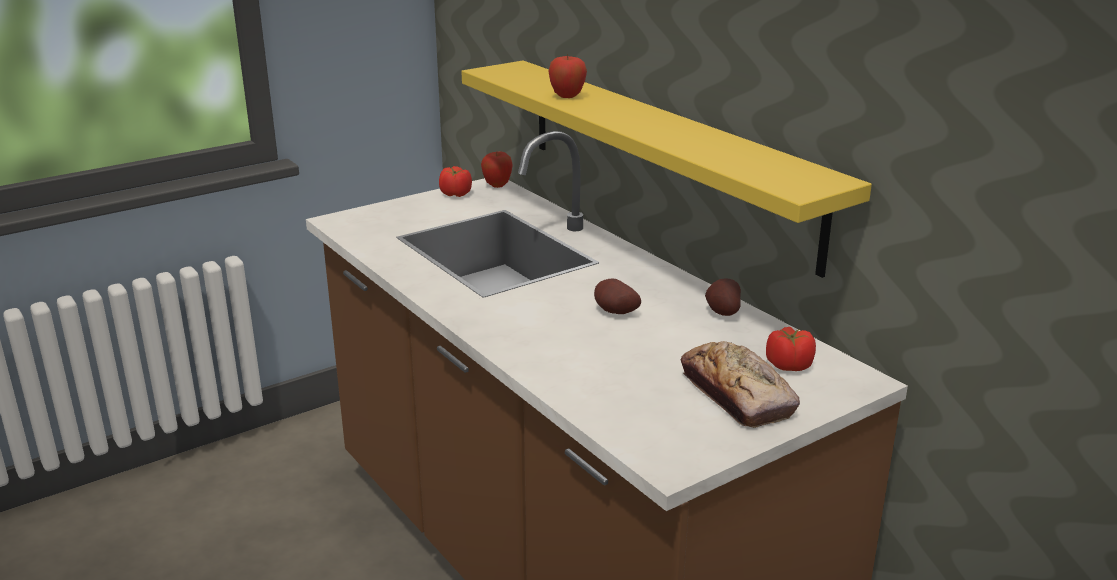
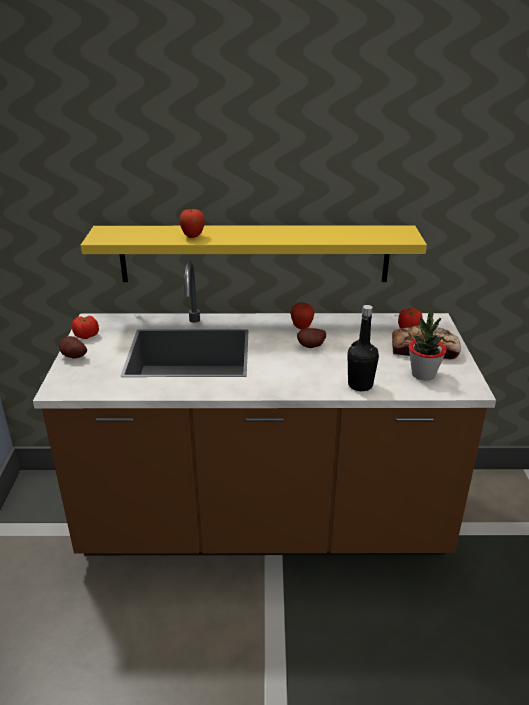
camera: 55 degrees left, 5 degrees up
(497, 186) = (97, 319): apple -> apple (301, 327)
(559, 373) = (360, 385): none -> black bottle
(657, 413) = (423, 374): none -> potted plant
(721, 312) = (342, 322): potato -> potato (73, 357)

